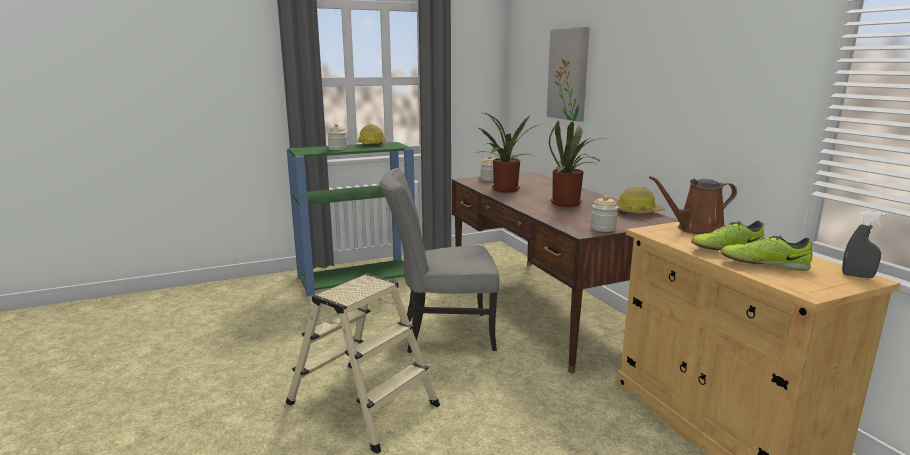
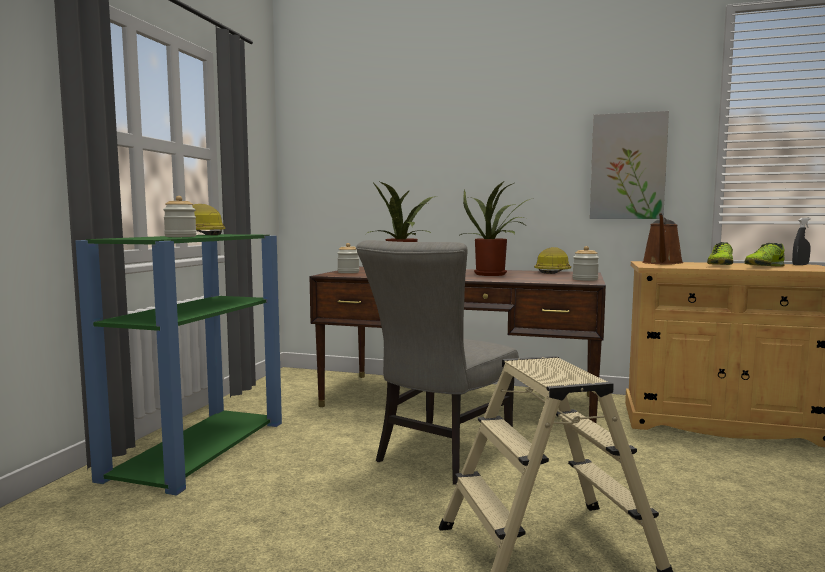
camera: 50 degrees left, 10 degrees down
(568, 74) = (403, 154): picture -> picture (627, 166)

